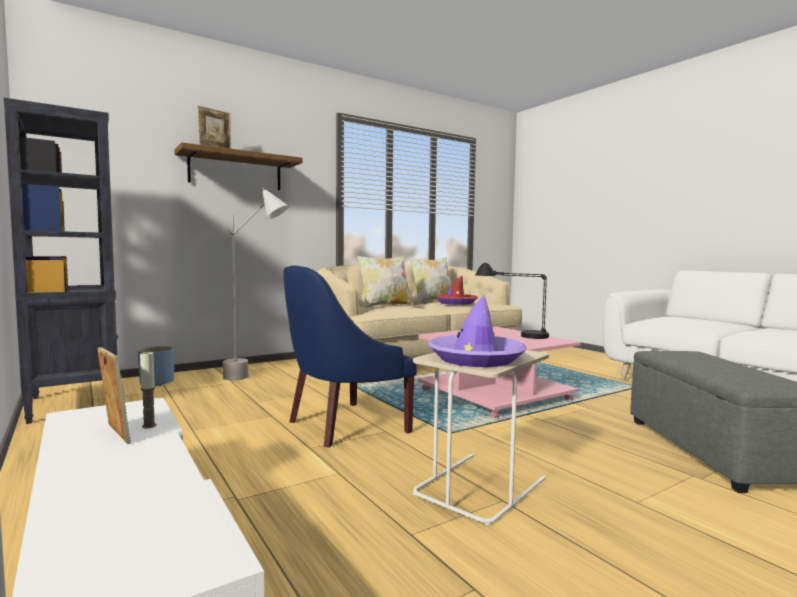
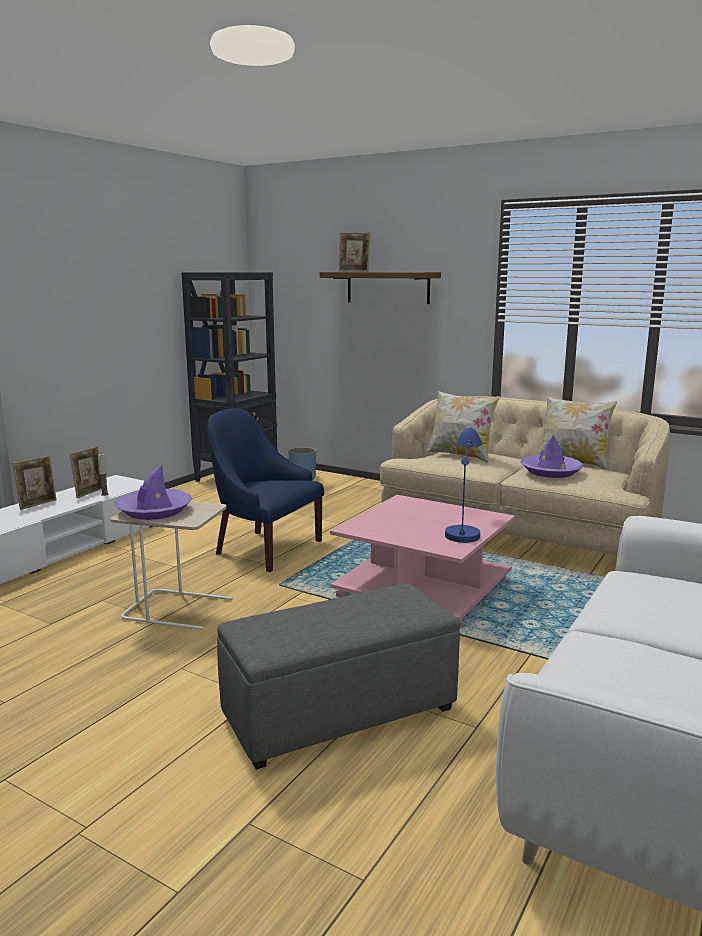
camera: 65 degrees right, 10 degrees up
(91, 477) = (38, 504): none -> picture frame
(256, 377) = (354, 496): grey floor lamp -> none
(456, 303) = (550, 471): red hat -> purple hat
(512, 334) = (464, 525): black table lamp -> blue table lamp

